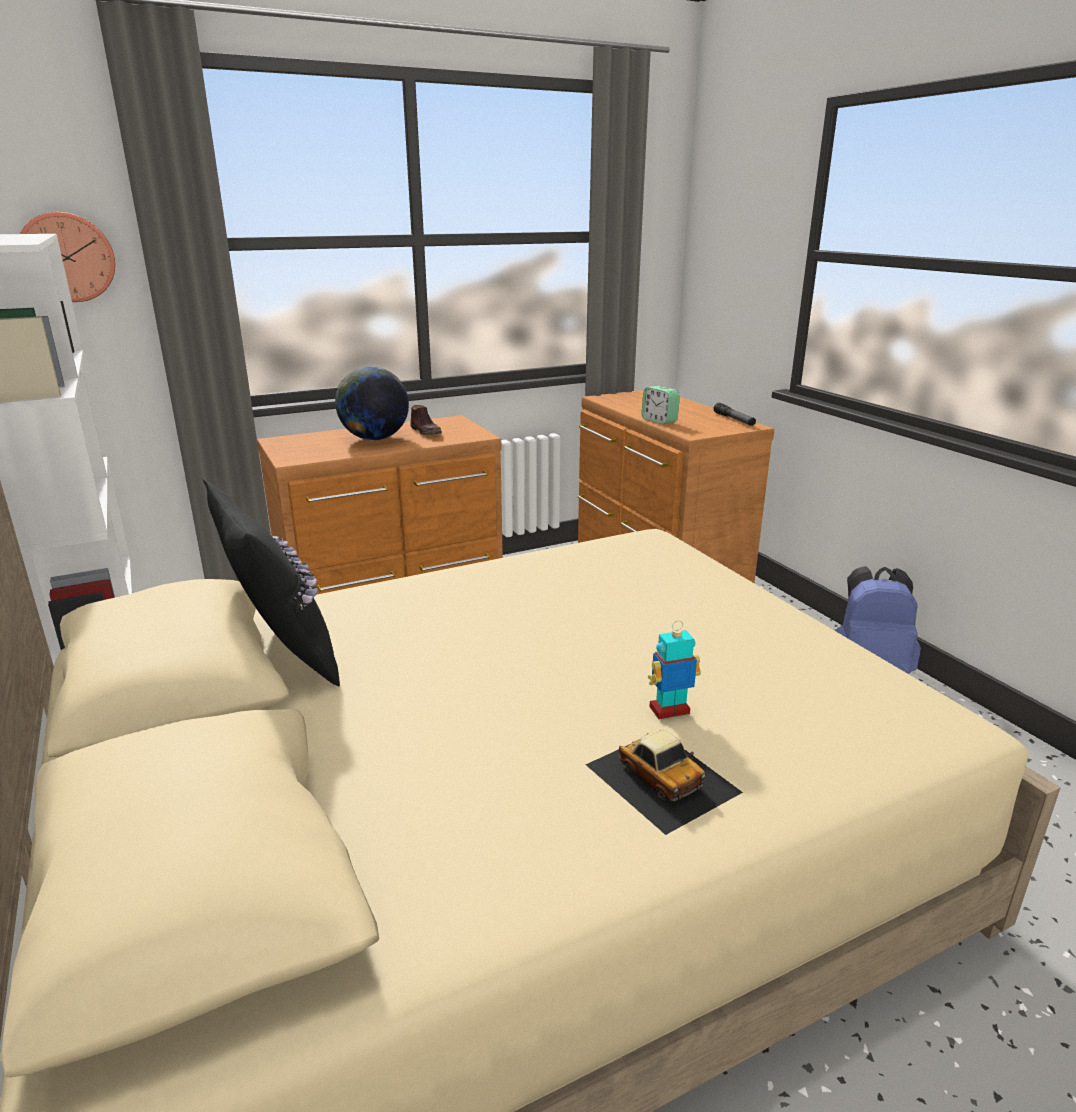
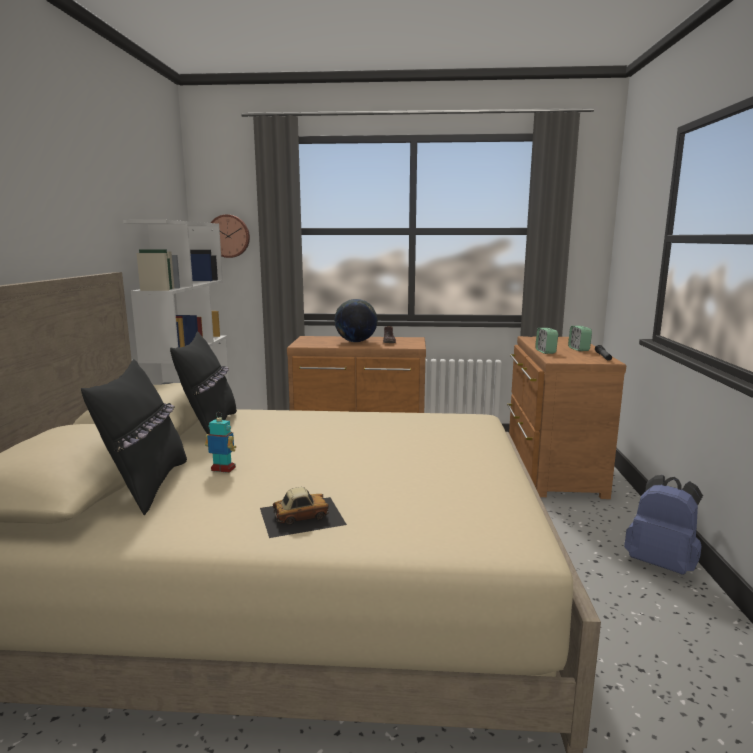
camera: 30 degrees right, 10 degrees down
(342, 812) = (147, 486): none -> black pillow
(662, 777) = (301, 516): toy car -> toy car turned 105 degrees counterclockwise
(670, 711) = (352, 492): toy robot -> toy robot (223, 469)
(688, 410) = (578, 349): none -> alarm clock

